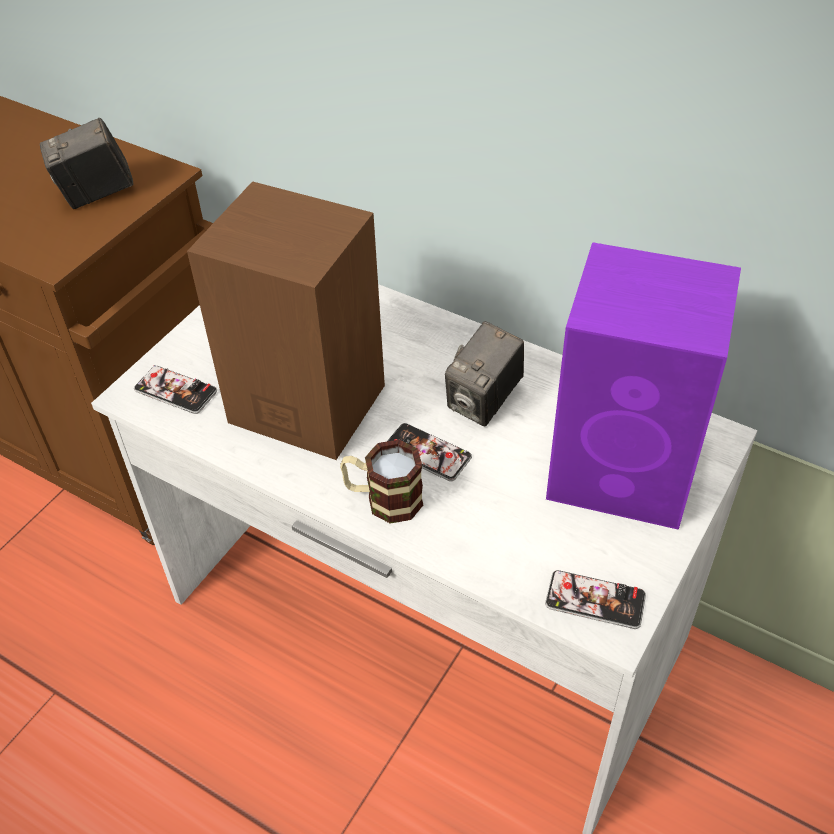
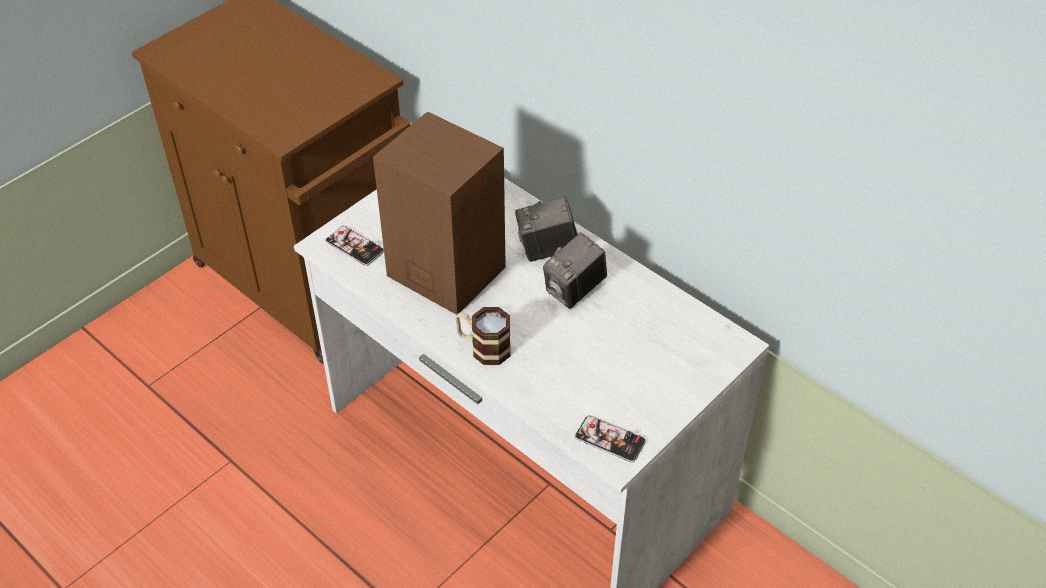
camera: 10 degrees right, 0 degrees up
(96, 194) = (322, 89): camera -> camera (547, 249)
(427, 453) = (523, 321): phone -> none
(625, 471) = (661, 357): purple speaker -> none

